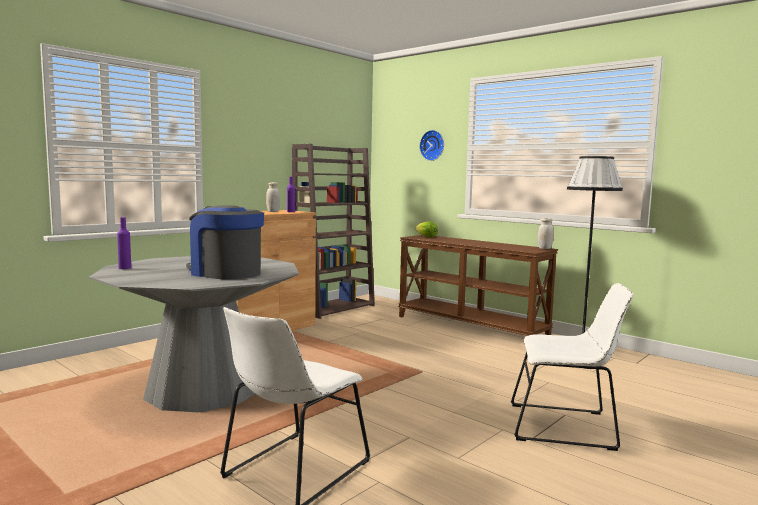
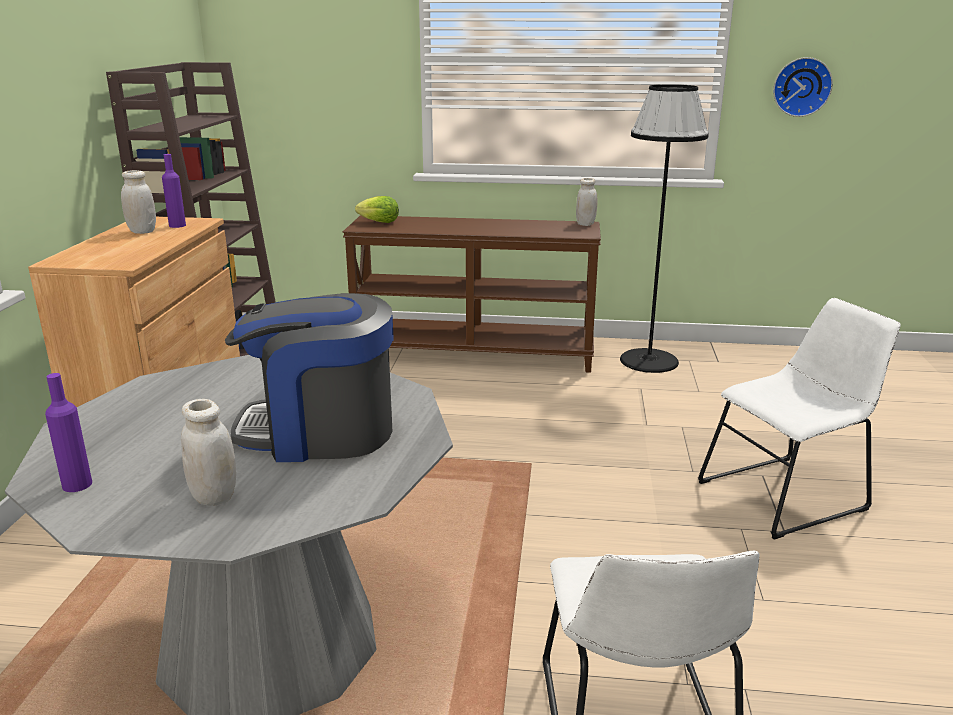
camera: 35 degrees left, 15 degrees up
(152, 276) = (214, 496): none -> white jar
(433, 145) = (348, 53): wall clock -> wall clock (801, 87)

